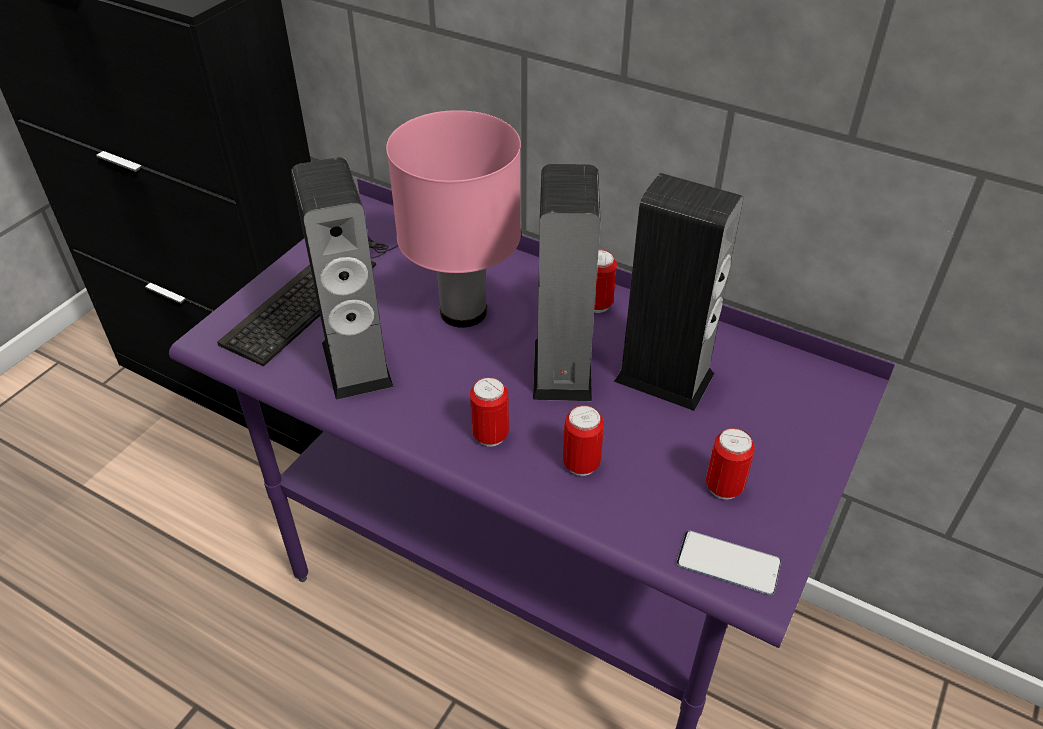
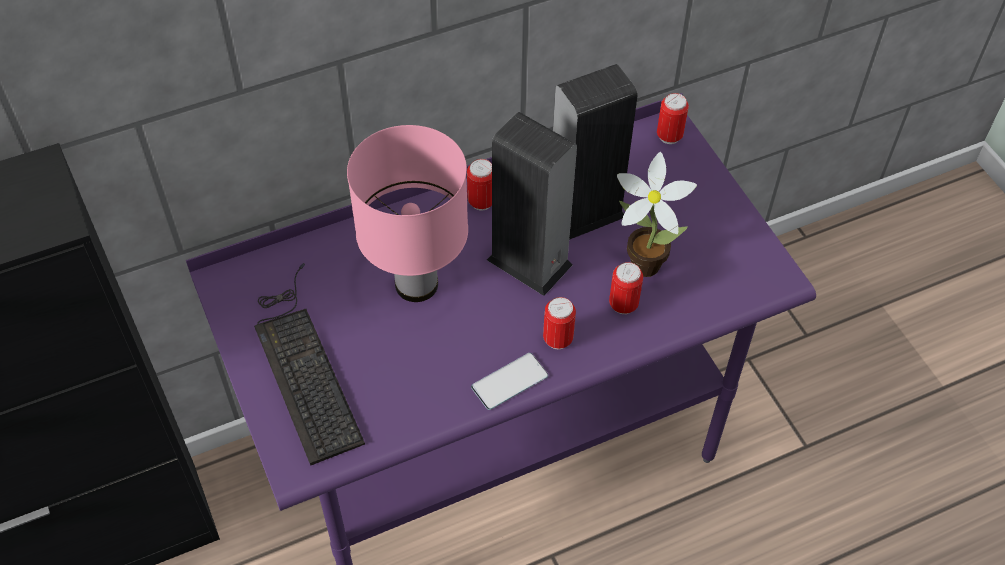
camera: 55 degrees left, 10 degrees up
(356, 364) = (416, 381): speaker -> none
(650, 451) = (641, 262): none -> potted plant
(724, 487) = (698, 245): can -> can (669, 136)
(728, 563) = (753, 281): phone -> phone (509, 381)

